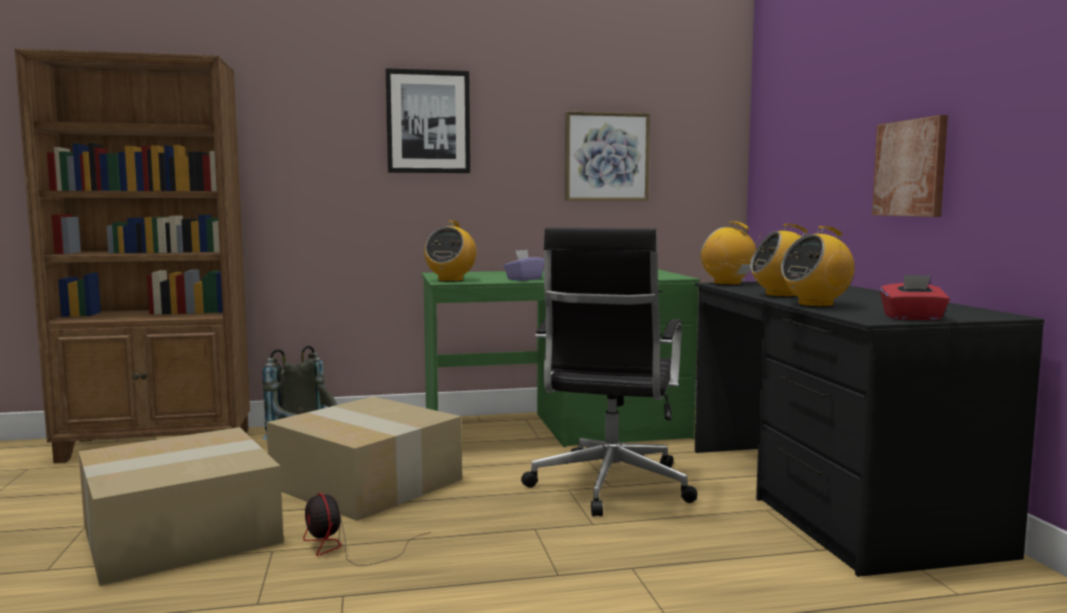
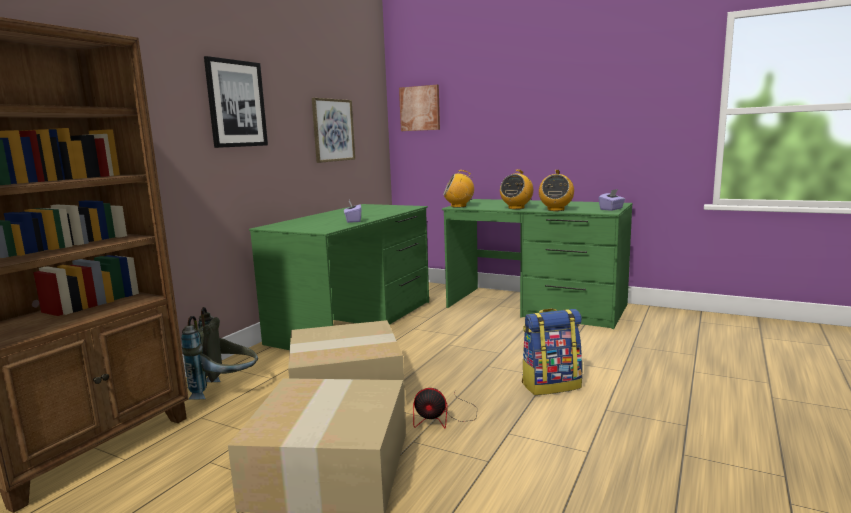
camera: 50 degrees left, 5 degrees up
(450, 280) = (318, 229): radio -> none
(529, 584) = (551, 385): none -> backpack
(609, 487) = (460, 336): black office chair -> none
(828, 496) = (536, 306): black desk -> green desk
(911, 168) = (540, 137): picture -> picture (420, 108)
(912, 318) = (611, 209): red tissue box -> purple tissue box

